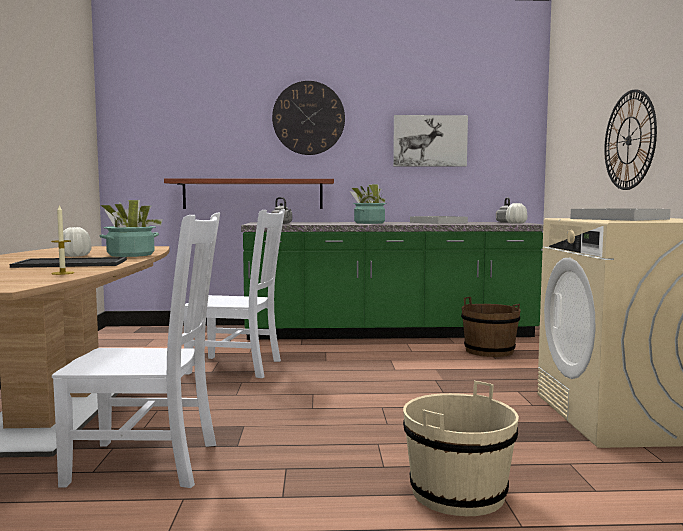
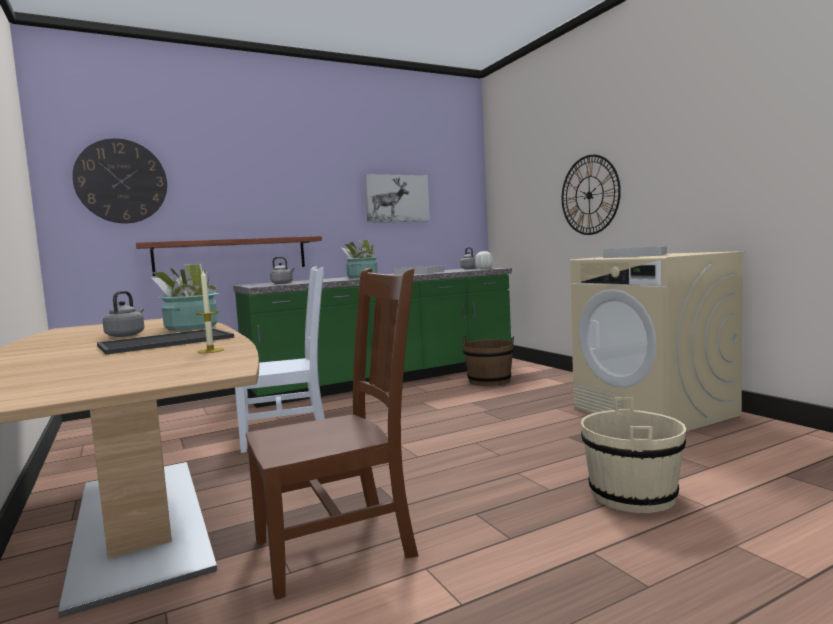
camera: 25 degrees left, 0 degrees up
(75, 256) = (126, 335): white vase -> grey kettle
(149, 463) = (340, 546): white chair -> brown chair
(308, 118) = (284, 176): wall clock -> wall clock (121, 181)

